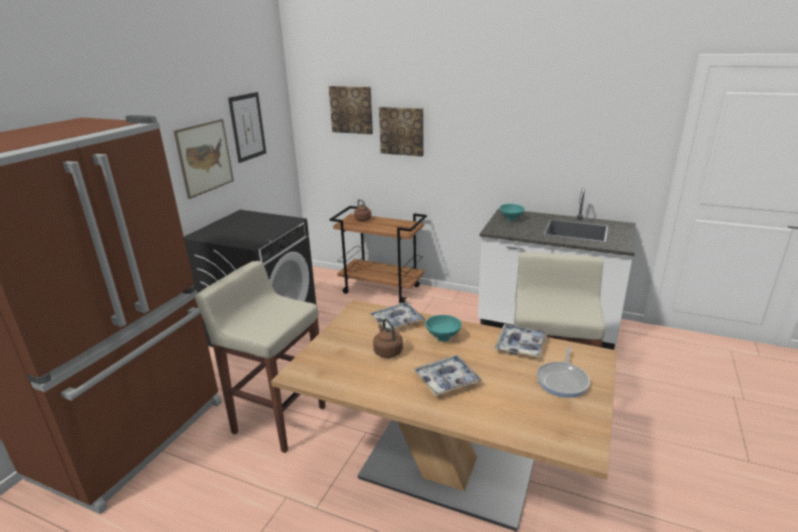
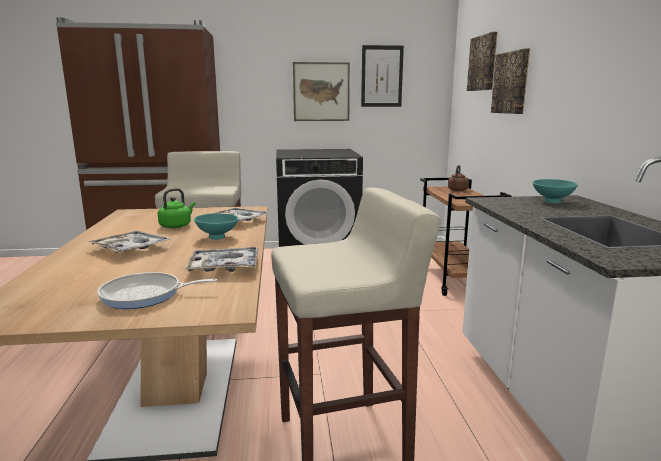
camera: 60 degrees right, 10 degrees down
(387, 351) = (177, 226): brown kettle -> green kettle

